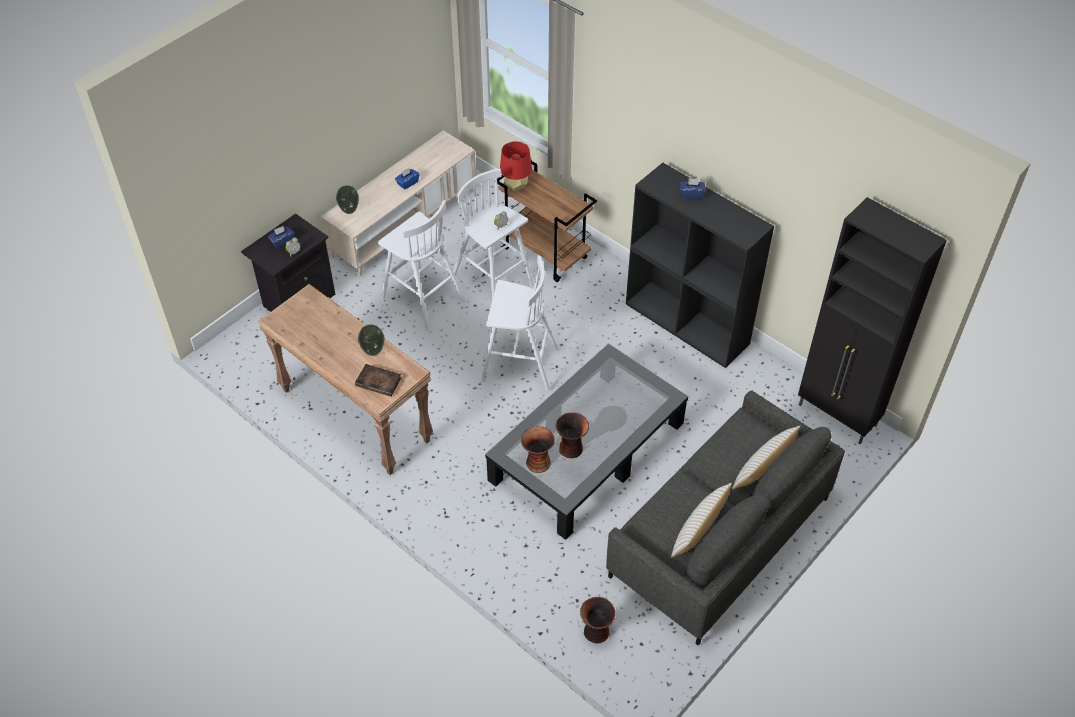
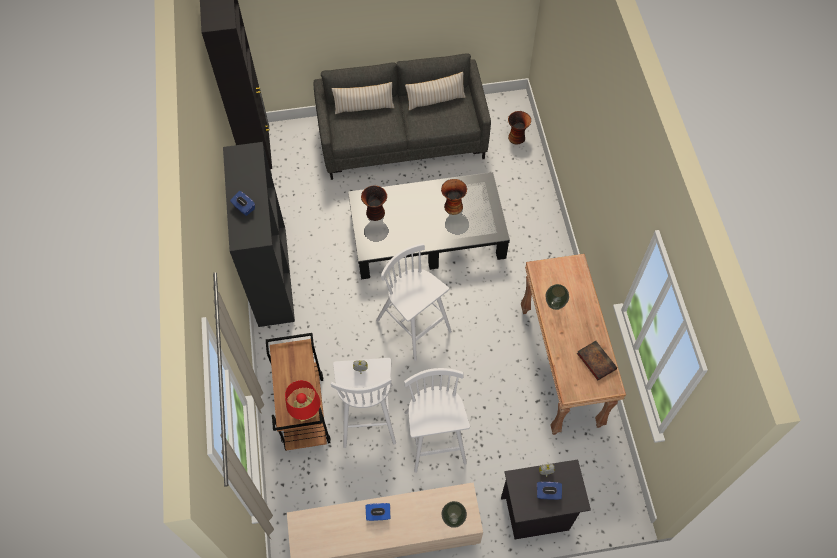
camera: 140 degrees left, 10 degrees up
(379, 382) = (567, 277): book -> book (595, 360)
(537, 462) = (482, 212): vase -> vase (375, 213)

